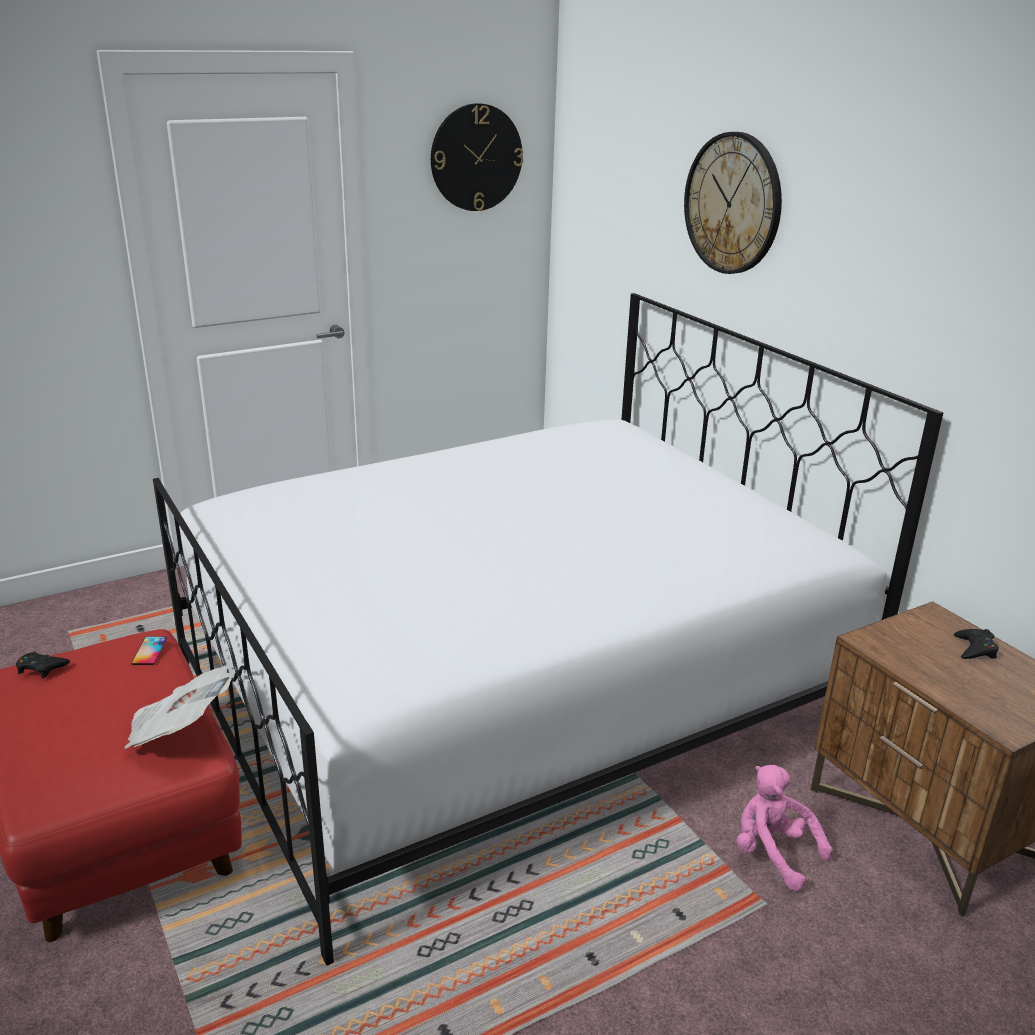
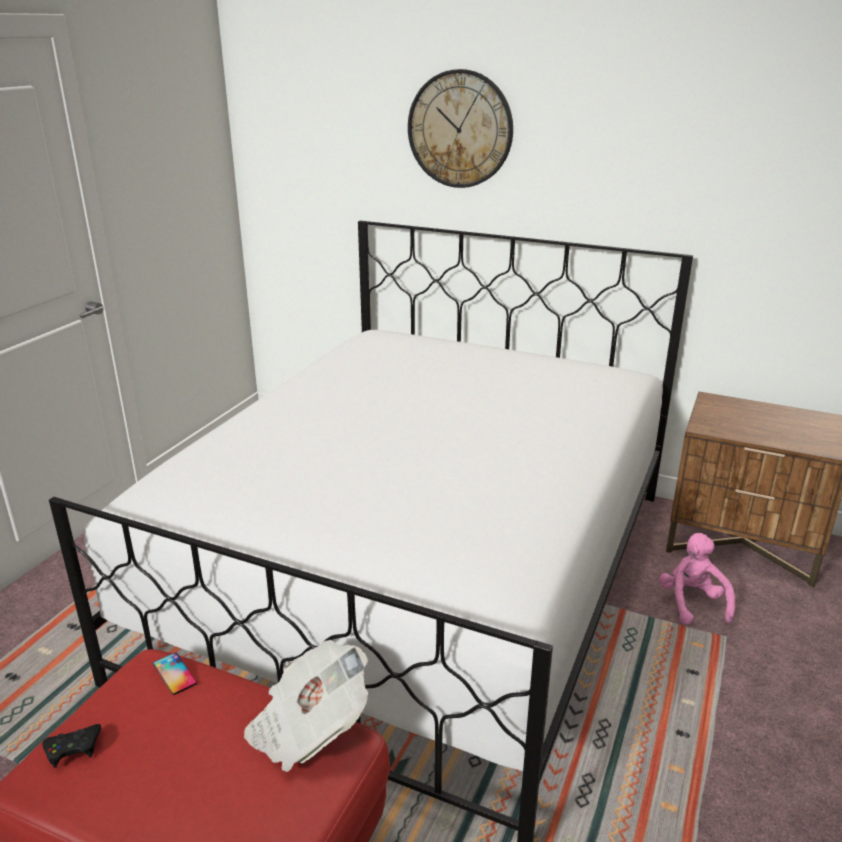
camera: 35 degrees left, 0 degrees up
(476, 158) = (176, 119): wall clock -> none
(772, 853) = (692, 602): pink plush toy -> pink plush toy turned 75 degrees clockwise
(975, 649) = (756, 411): black game controller -> none

